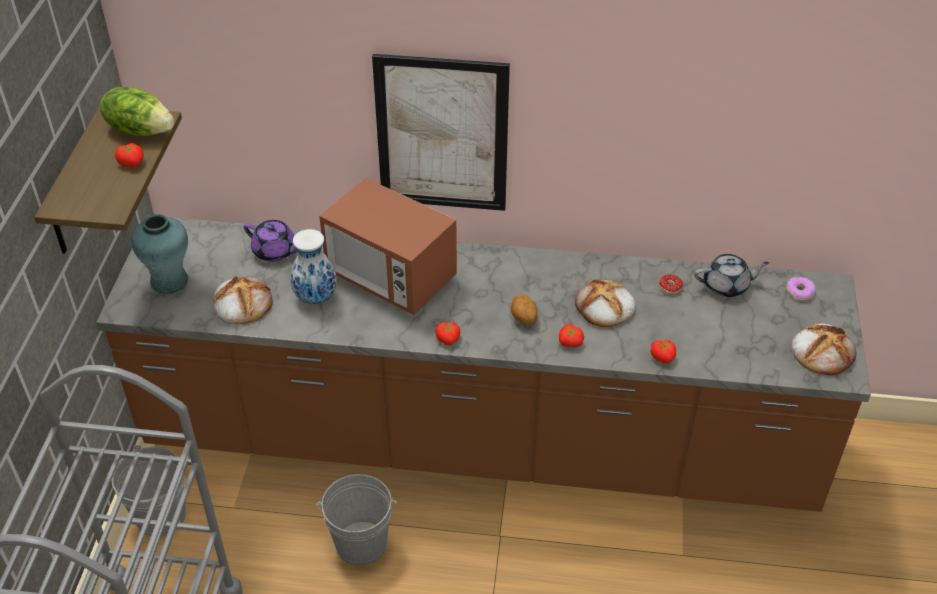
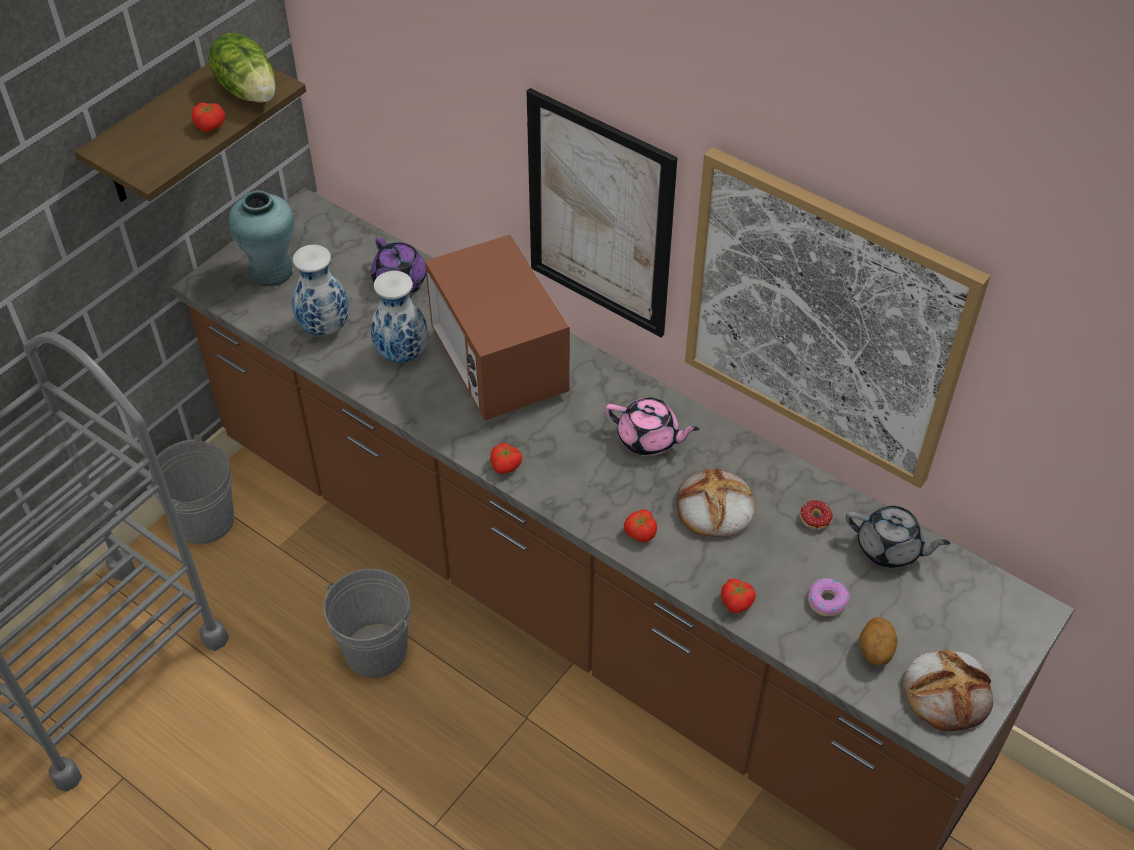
camera: 30 degrees right, 5 degrees up
(242, 303) = (323, 328): bread -> vase
(523, 318) = (608, 479): potato -> potato (874, 651)
(530, 283) = (649, 439): none -> pink teapot
(640, 142) = (823, 319): none -> picture
(799, 292) = (981, 599): donut -> donut (827, 601)

